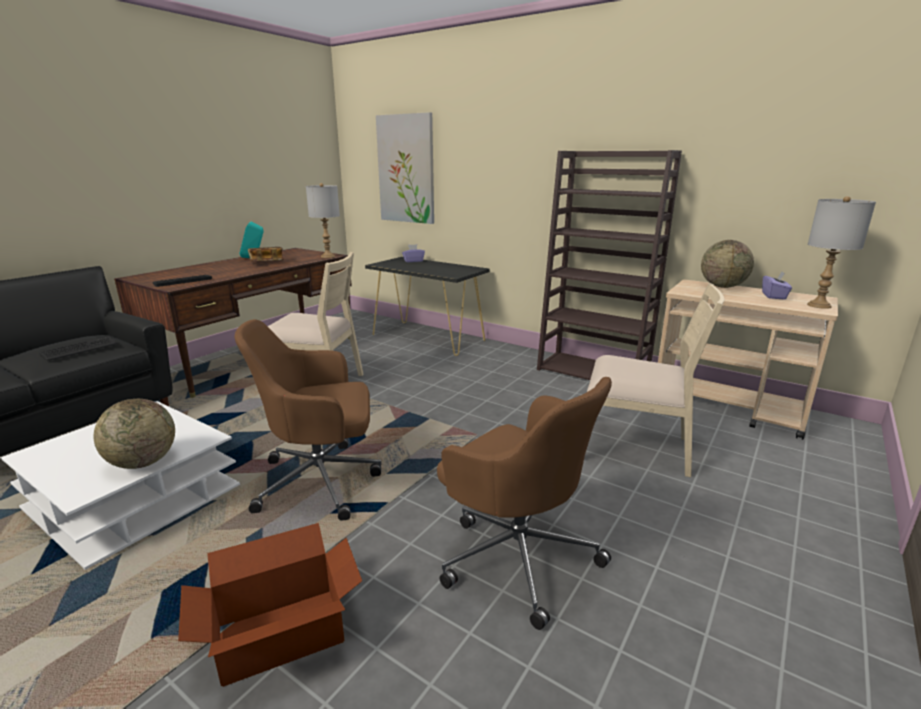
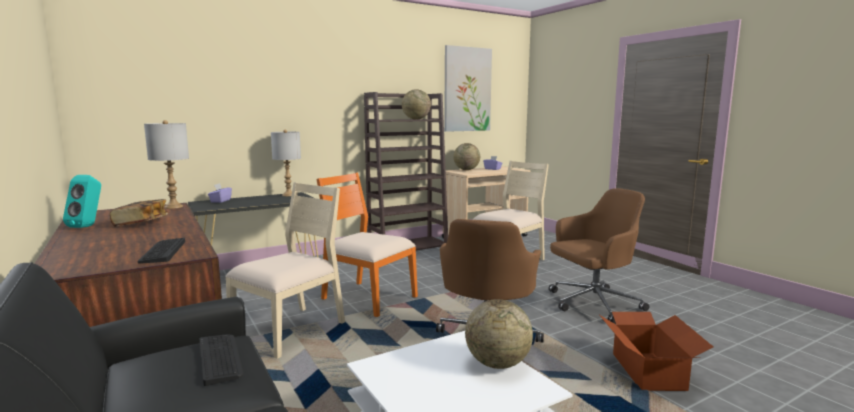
camera: 65 degrees left, 10 degrees down
(406, 169) = (186, 107): picture -> picture (467, 89)
(408, 392) = (367, 298): none -> orange chair
(631, 192) = (416, 119): none -> globe
(819, 305) = (513, 168): grey table lamp -> grey table lamp (288, 195)

